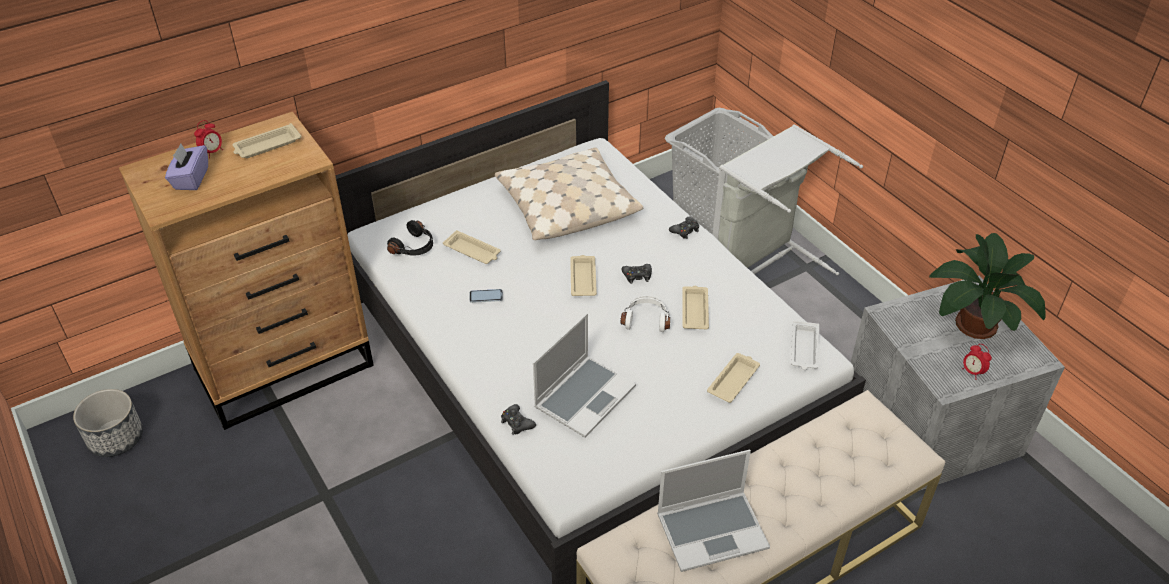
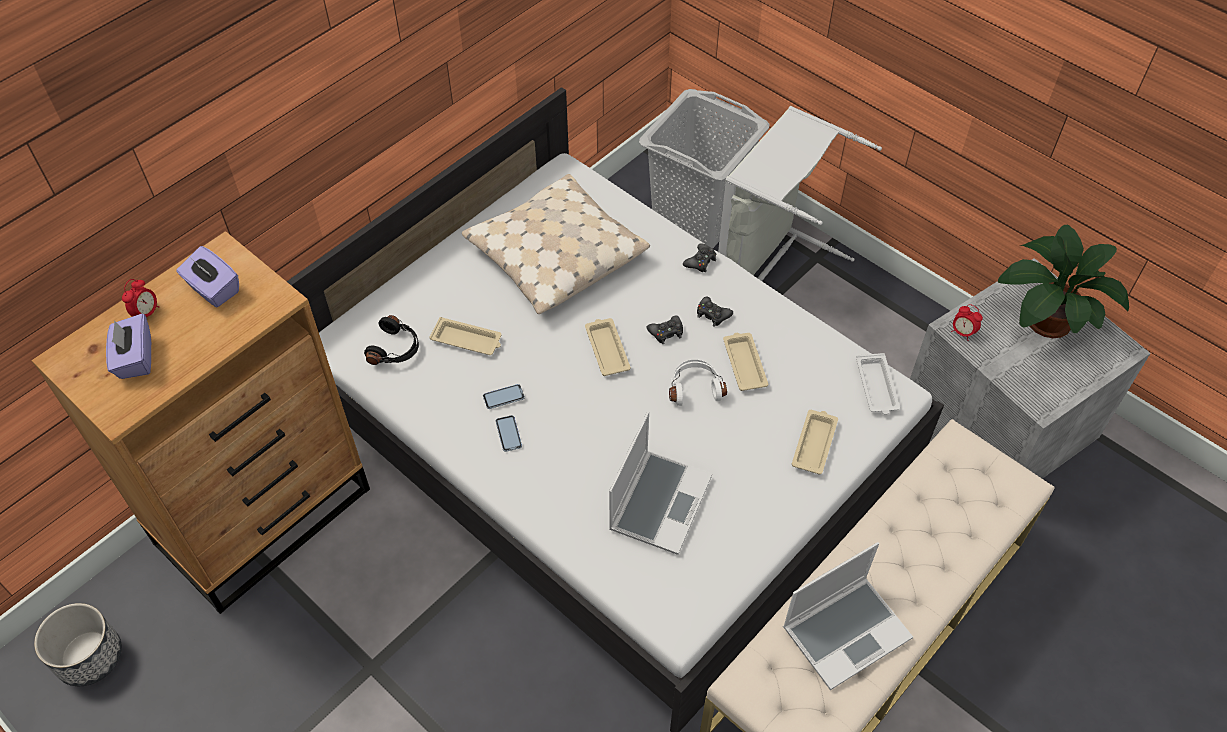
camera: 15 degrees left, 10 degrees up
(266, 146) = (213, 289): beige tray -> purple tissue box
(480, 323) = (508, 434): none -> phone
(517, 423) = (595, 554): black game controller -> black game controller (712, 314)
(972, 372) = (1061, 380): alarm clock -> alarm clock (962, 333)

